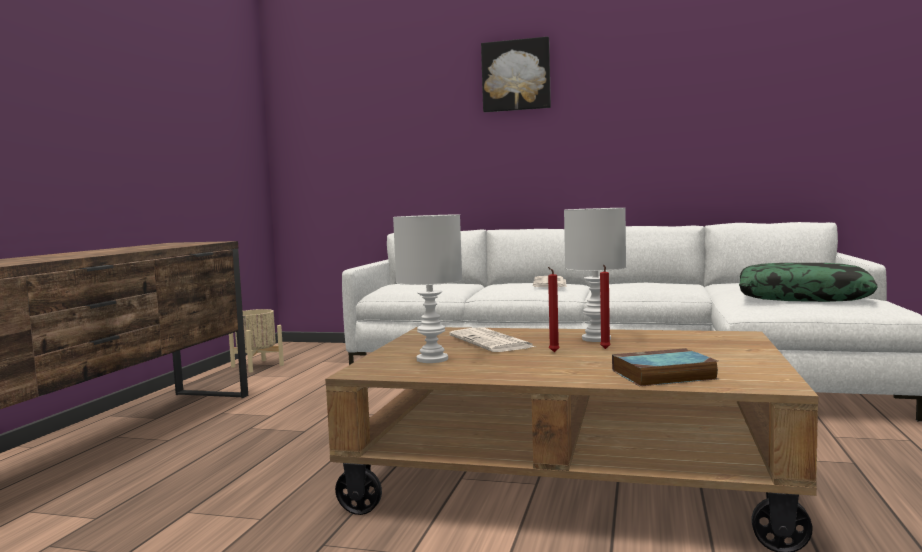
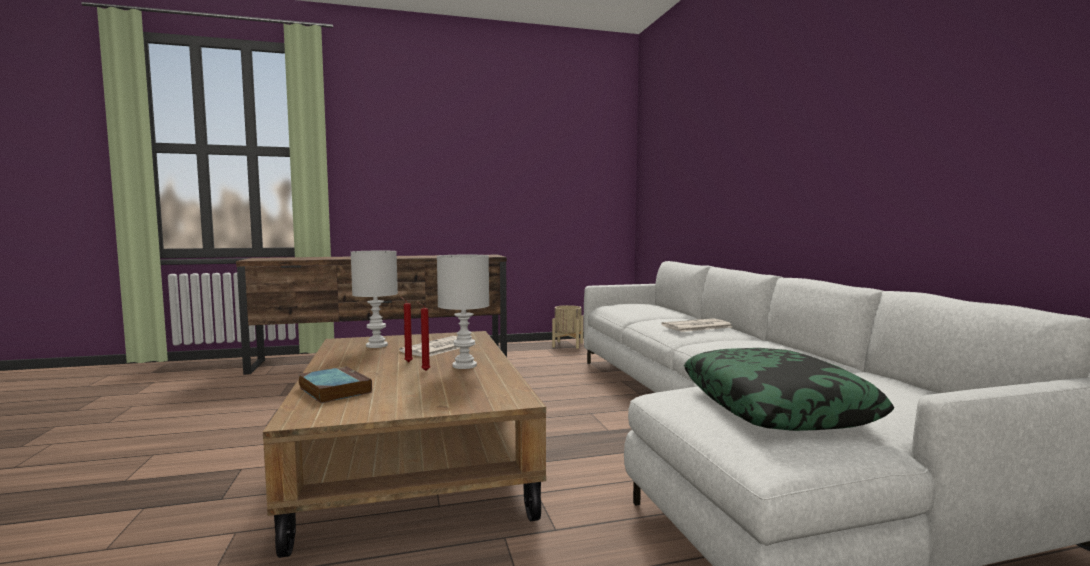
camera: 60 degrees right, 0 degrees up
(516, 75) = (758, 110): picture -> none

